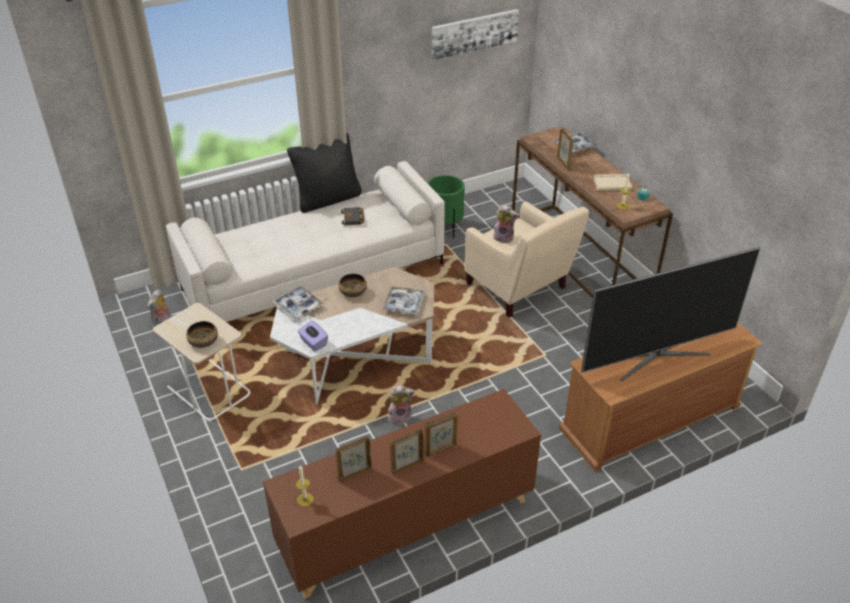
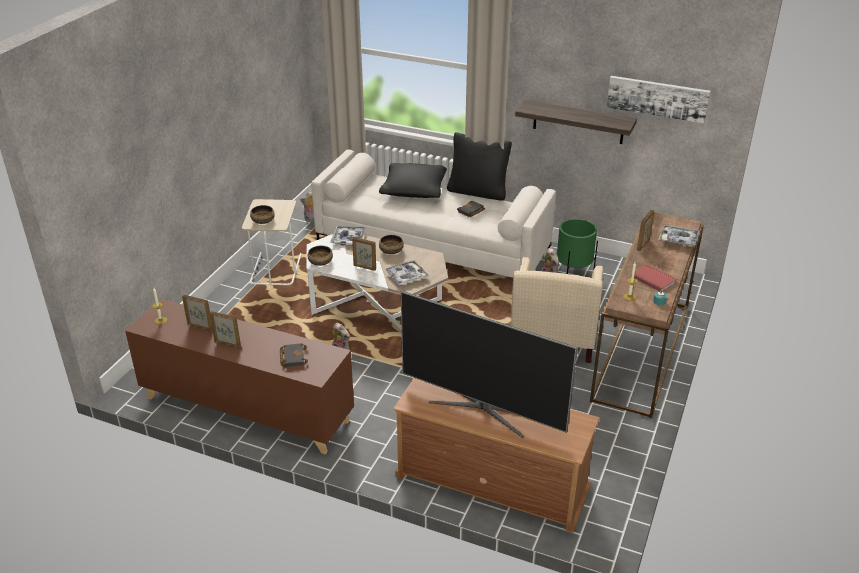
camera: 50 degrees right, 5 degrees down
(273, 229) = (414, 190): none -> black pillow
(313, 343) = (320, 262): purple tissue box -> bowl
(406, 85) = (578, 122): none -> shelf
(441, 450) = (258, 351): picture frame -> picture frame (364, 267)
(476, 431) = (292, 357): none -> black book
(611, 183) = (654, 278): beige book -> red book

